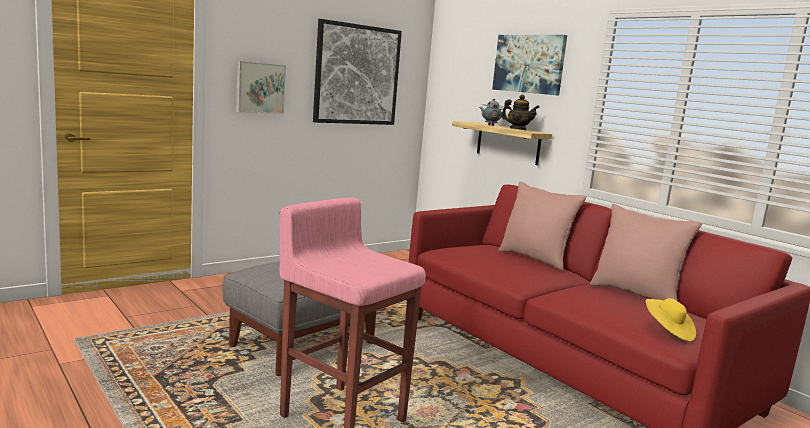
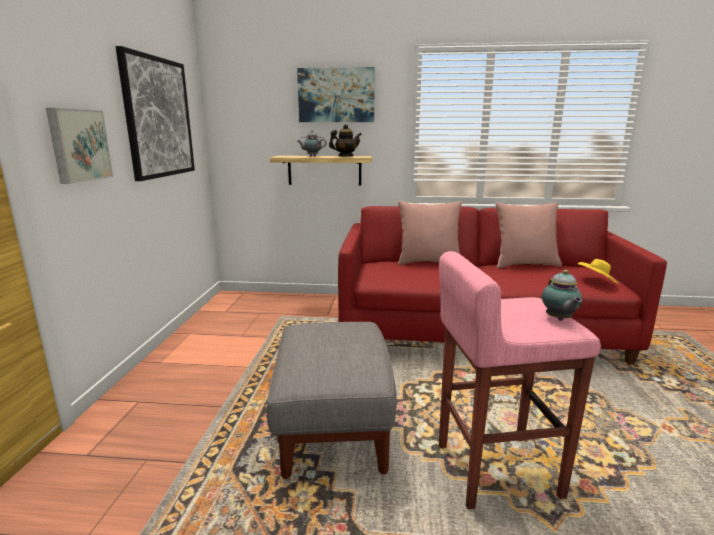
camera: 45 degrees left, 5 degrees up
(374, 273) = (559, 319): none -> teapot

